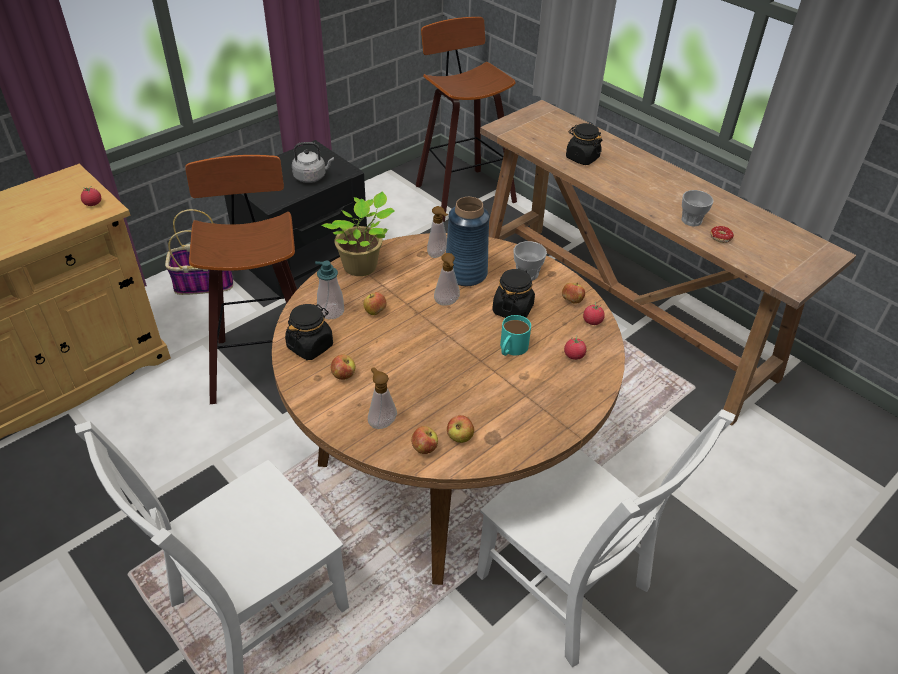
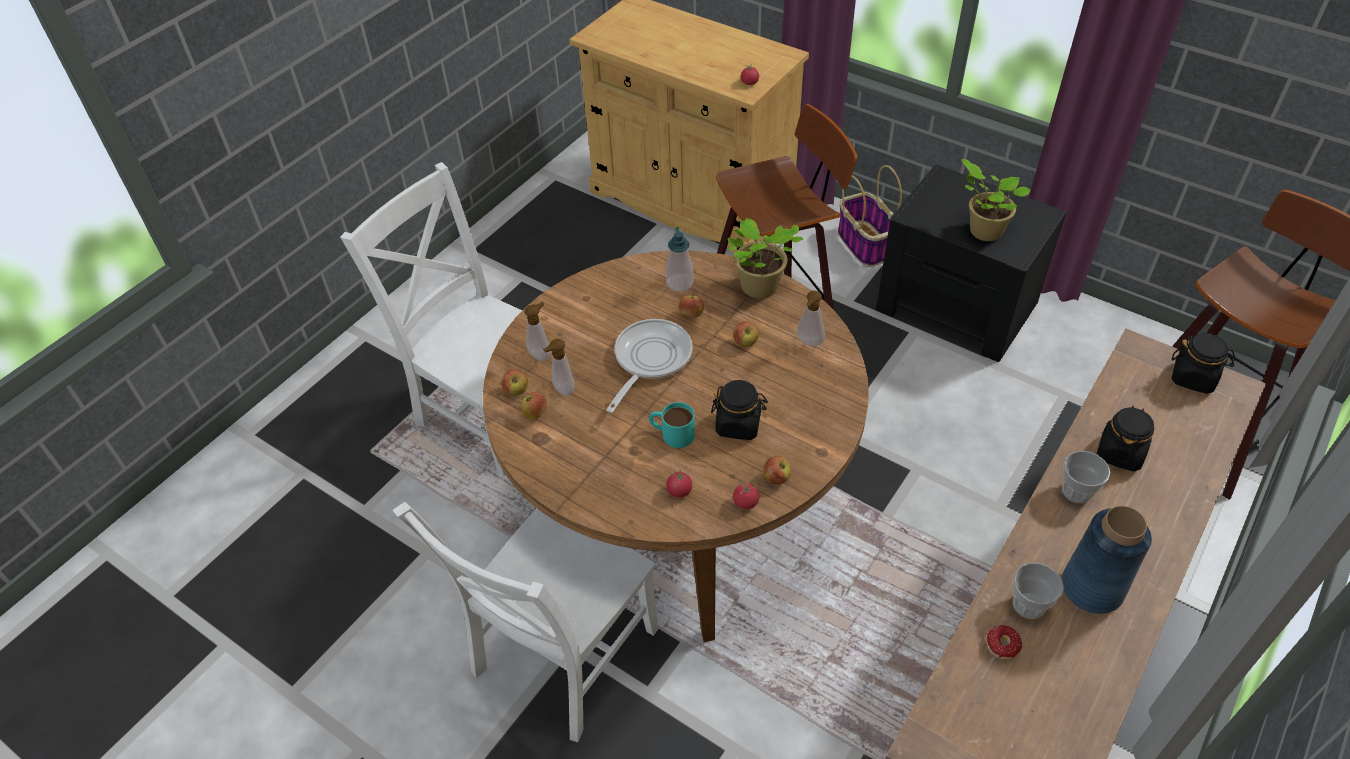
camera: 80 degrees right, 5 degrees up
(310, 346) = (625, 282): black jar -> black jar (1193, 378)
(311, 177) = (983, 230): grey kettle -> potted plant
(343, 375) = (594, 314): apple -> apple (745, 342)
(420, 347) = (649, 360): none -> frying pan
(447, 303) = (726, 367): soap dispenser -> soap dispenser (562, 390)
(465, 273) = (785, 372): blue vase -> blue vase (1091, 587)
(527, 274) = (810, 428): cup -> cup (1076, 491)

